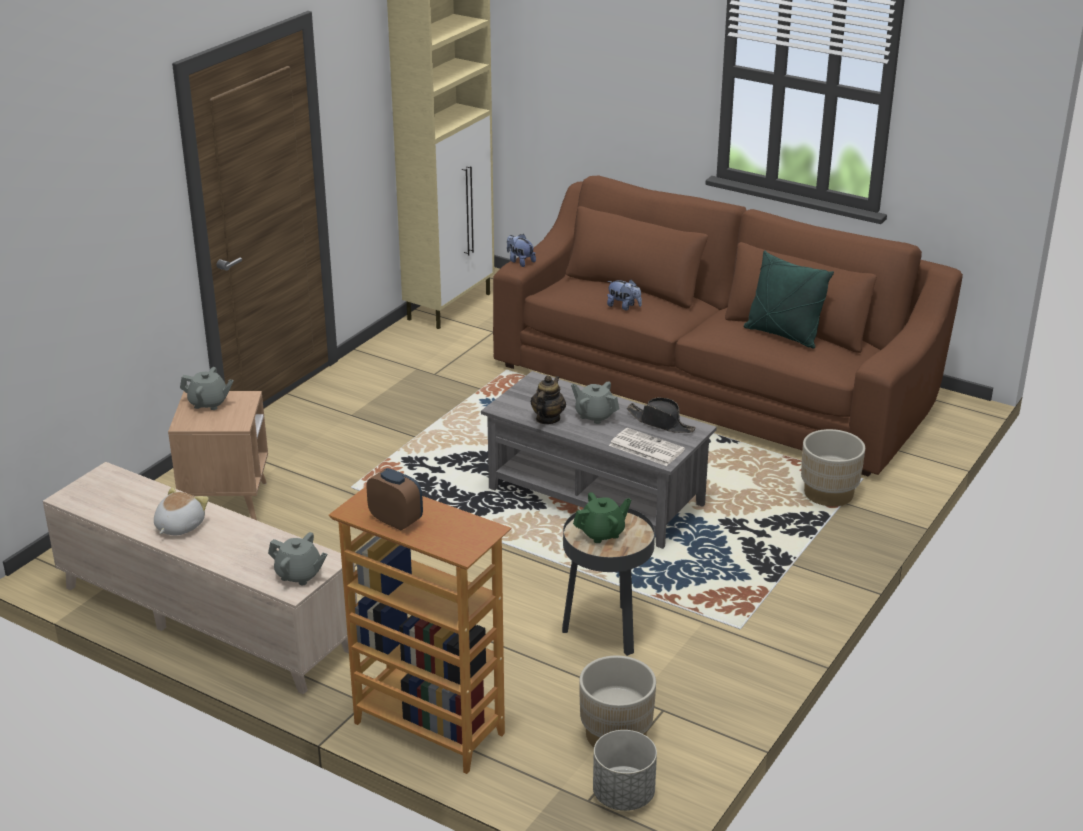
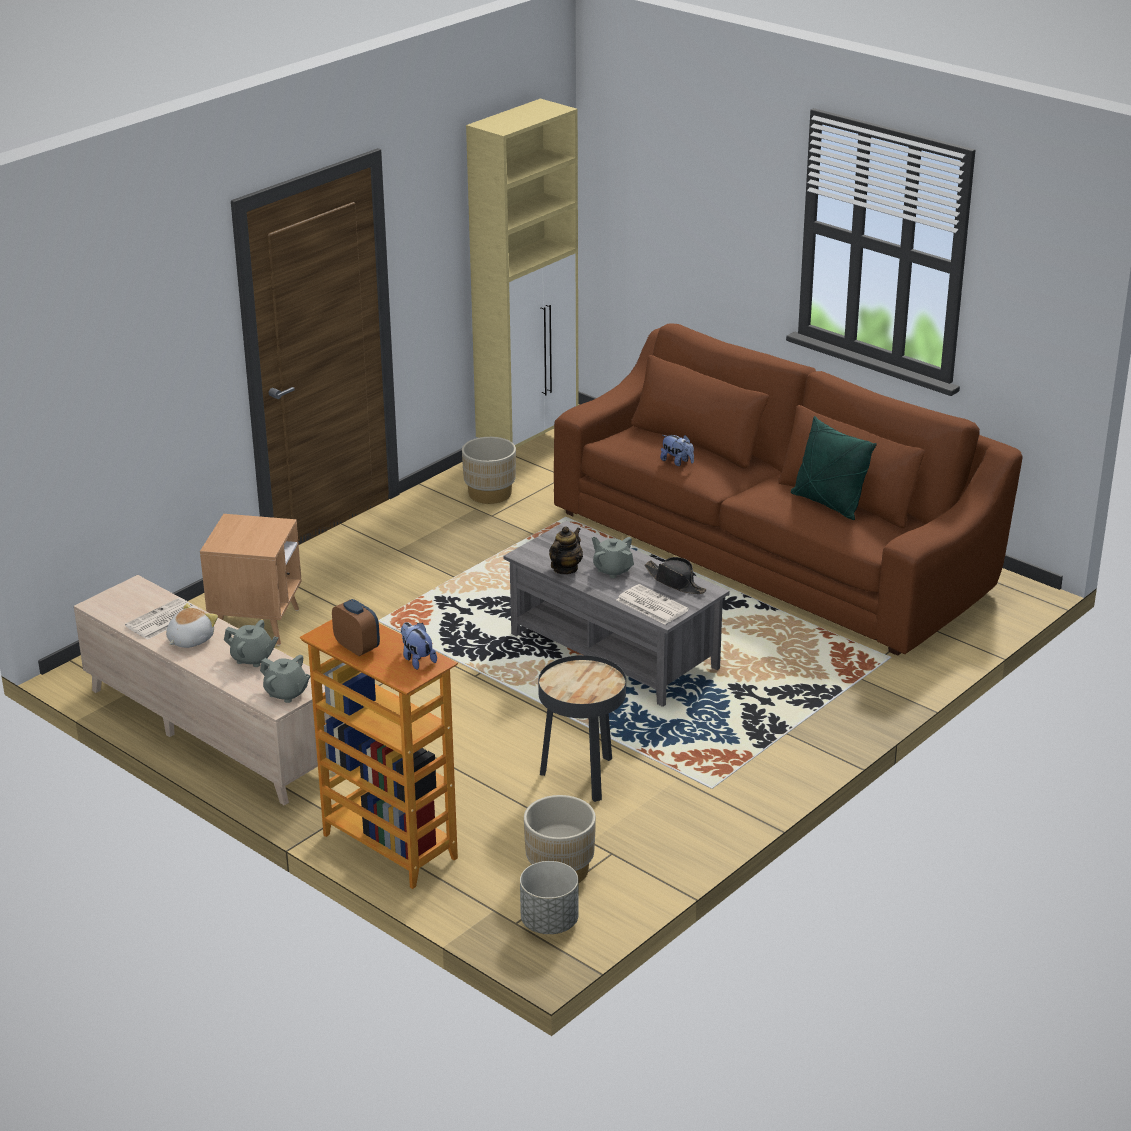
camera: 10 degrees right, 0 degrees up
(144, 508) = (163, 620): none -> newspaper
(209, 403) = (244, 527): grey teapot -> grey teapot (252, 659)
(520, 261) = (584, 407): plush toy -> plush toy (417, 659)
(602, 533) = (576, 681): green teapot -> none
(828, 494) = (850, 669): beige planter -> beige planter (490, 494)

